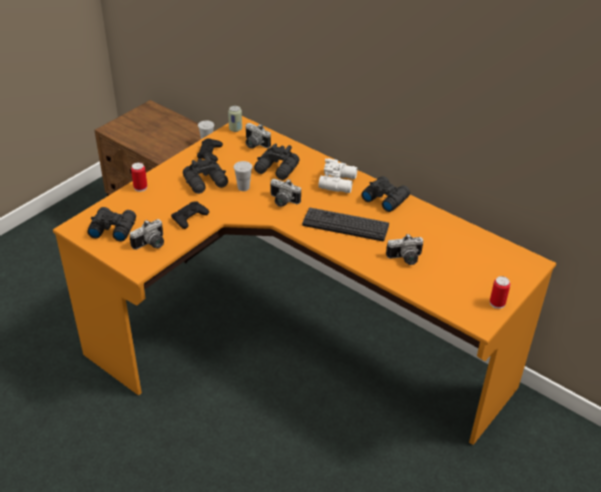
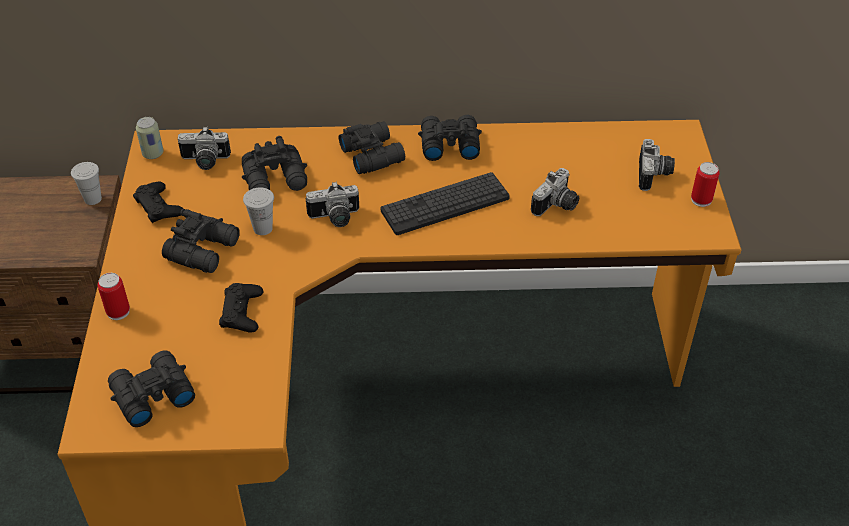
camera: 40 degrees left, 5 degrees up
(151, 244) = (235, 382): camera -> camera (654, 175)
(339, 182) = (372, 154): white binoculars -> black binoculars

